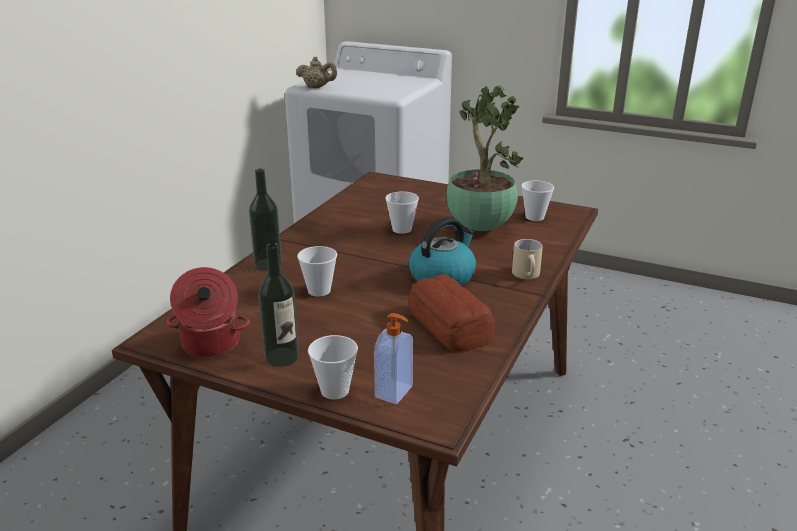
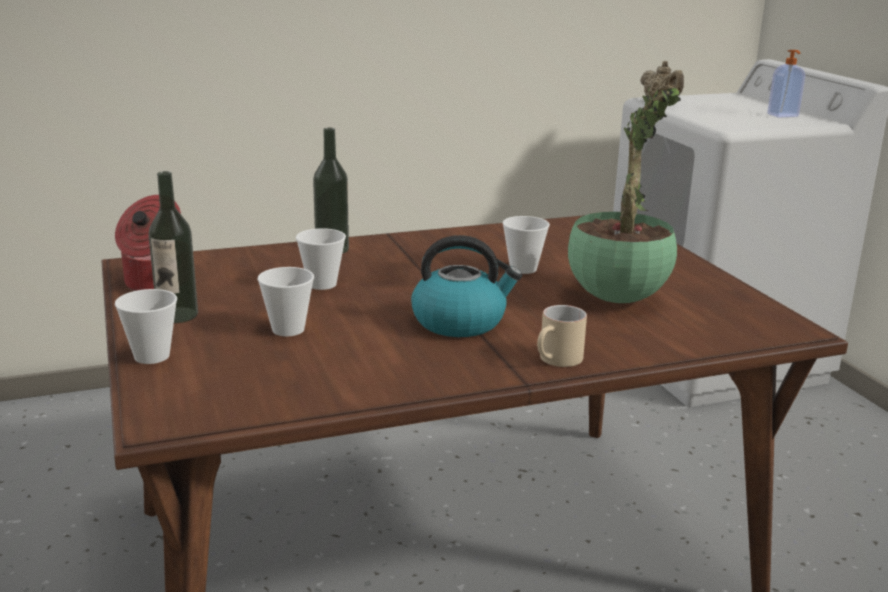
camera: 45 degrees right, 5 degrees down
(395, 392) = (187, 382): soap dispenser -> soap dispenser (783, 115)
(449, 324) = (364, 360): bread -> none
(534, 217) = (718, 315): cup -> cup (288, 329)

